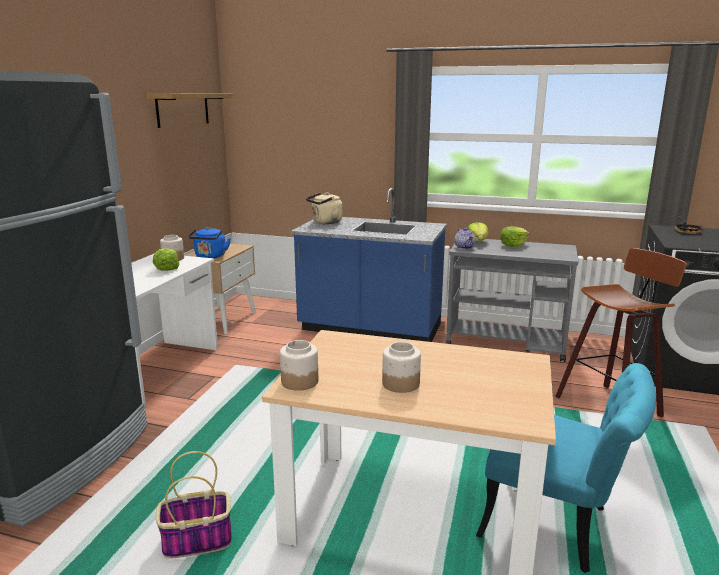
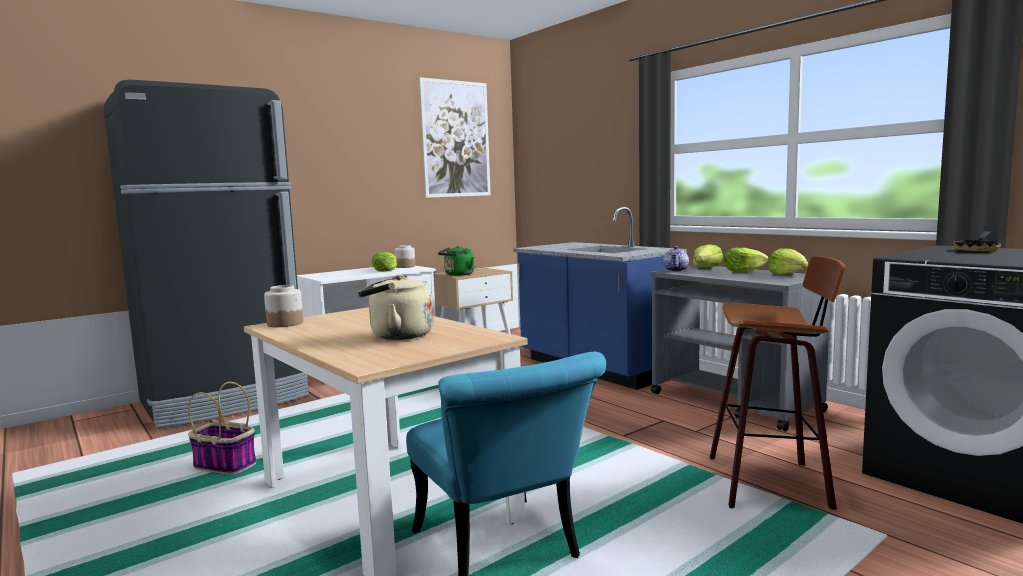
camera: 35 degrees right, 10 degrees down
(183, 109) = (456, 139): shelf -> picture
(210, 257) = (458, 275): blue kettle -> green kettle
(325, 222) = (561, 245): beige kettle -> beige kettle (397, 336)
(400, 384) = (344, 333): jar -> none
(548, 246) = (787, 274): none -> lettuce

